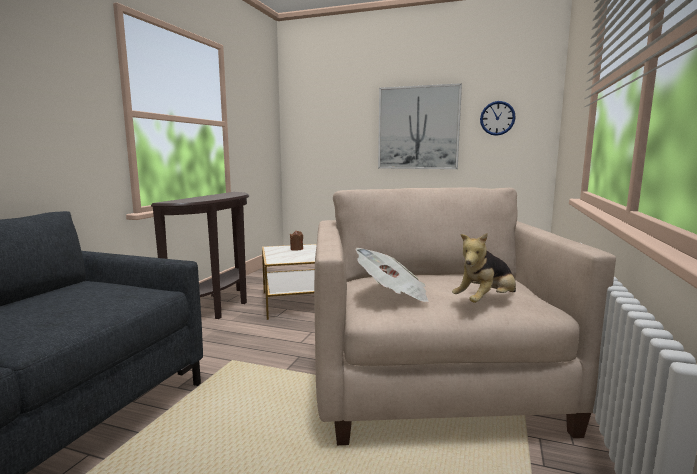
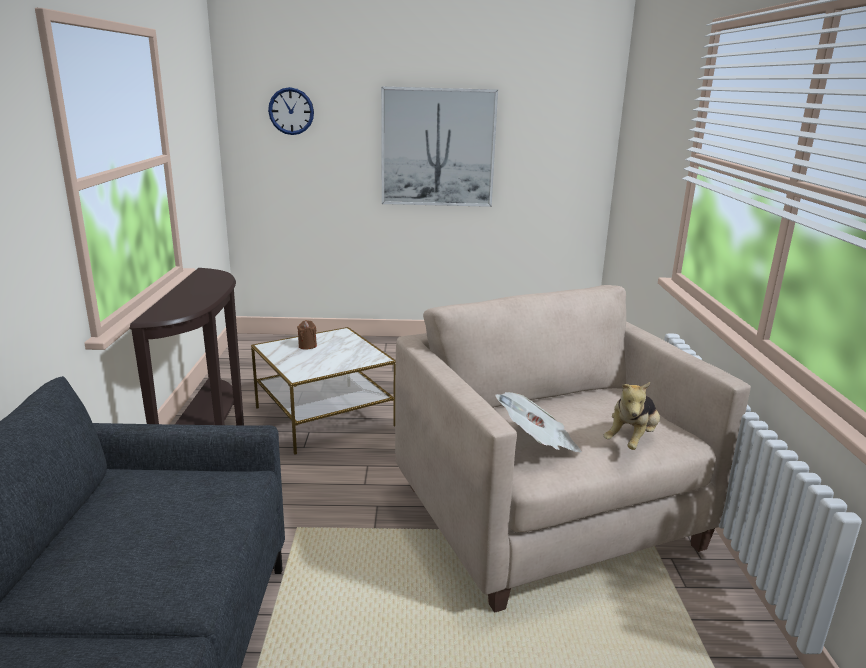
camera: 20 degrees left, 10 degrees up
(497, 118) = (542, 139): wall clock -> wall clock (291, 111)

